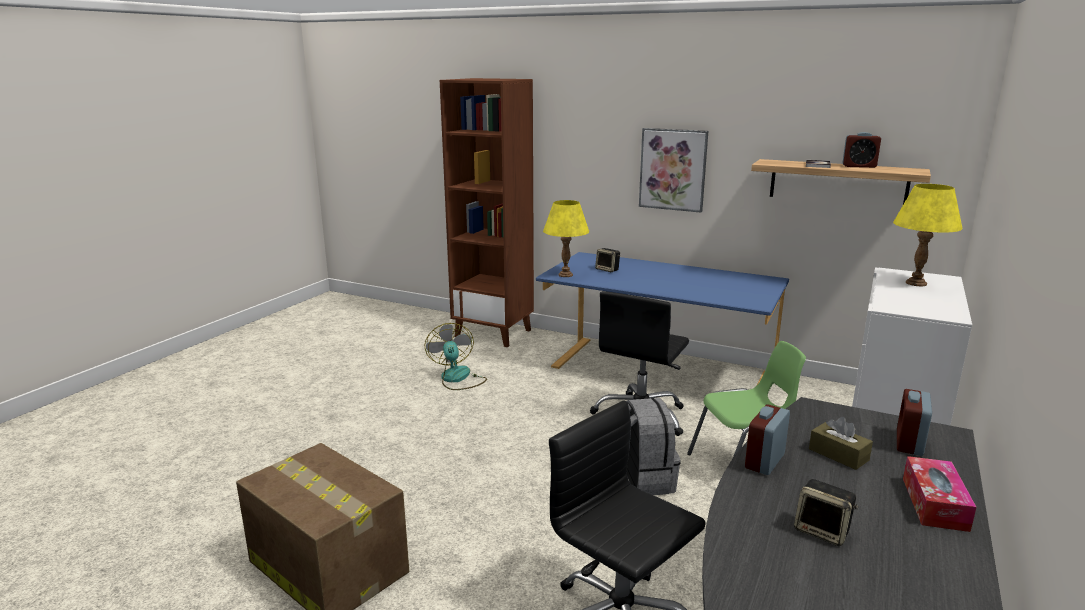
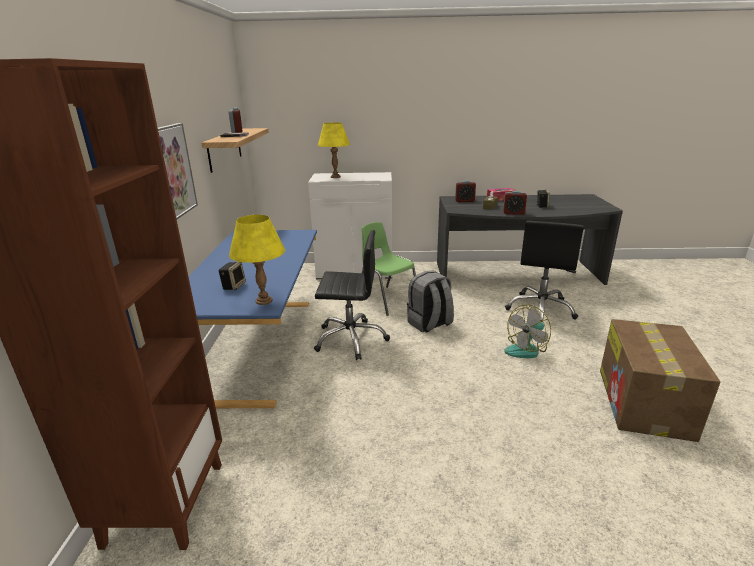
camera: 115 degrees left, 5 degrees up
(457, 379) = (340, 470): fan -> fan (526, 349)

